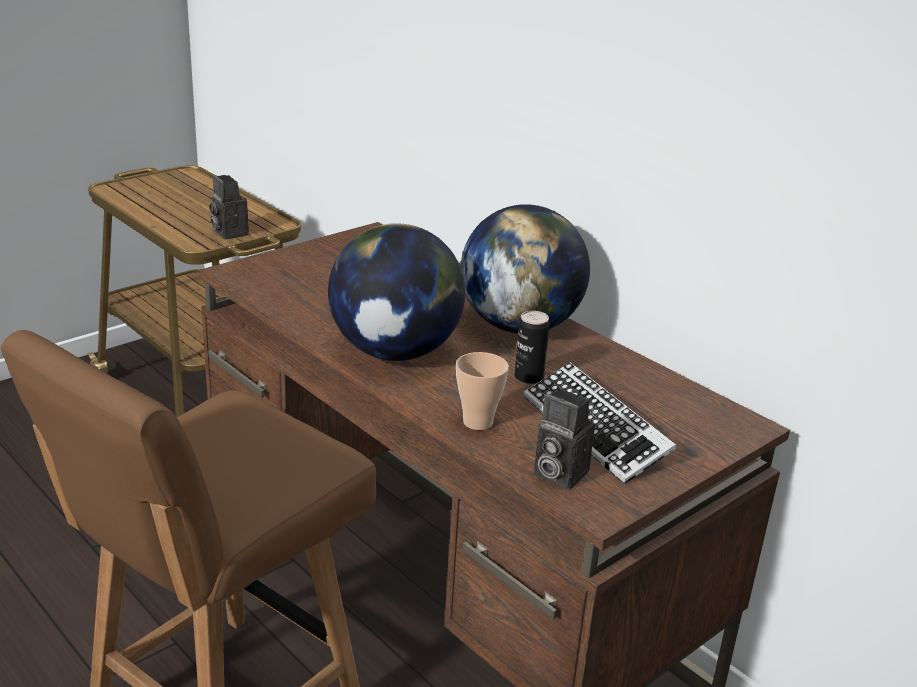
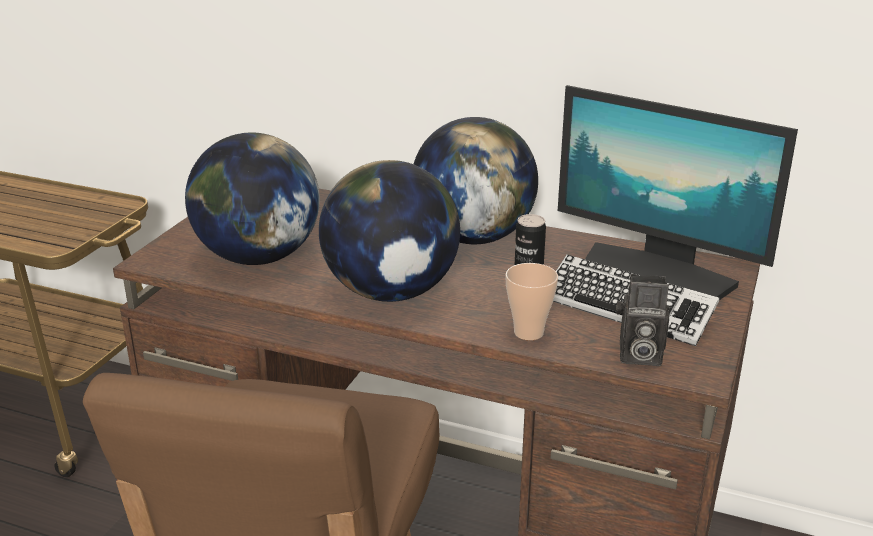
camera: 25 degrees left, 0 degrees up
(228, 232) = (77, 226): camera -> none
(316, 292) = (258, 257): none -> globe
(663, 409) = (657, 273): none -> monitor

